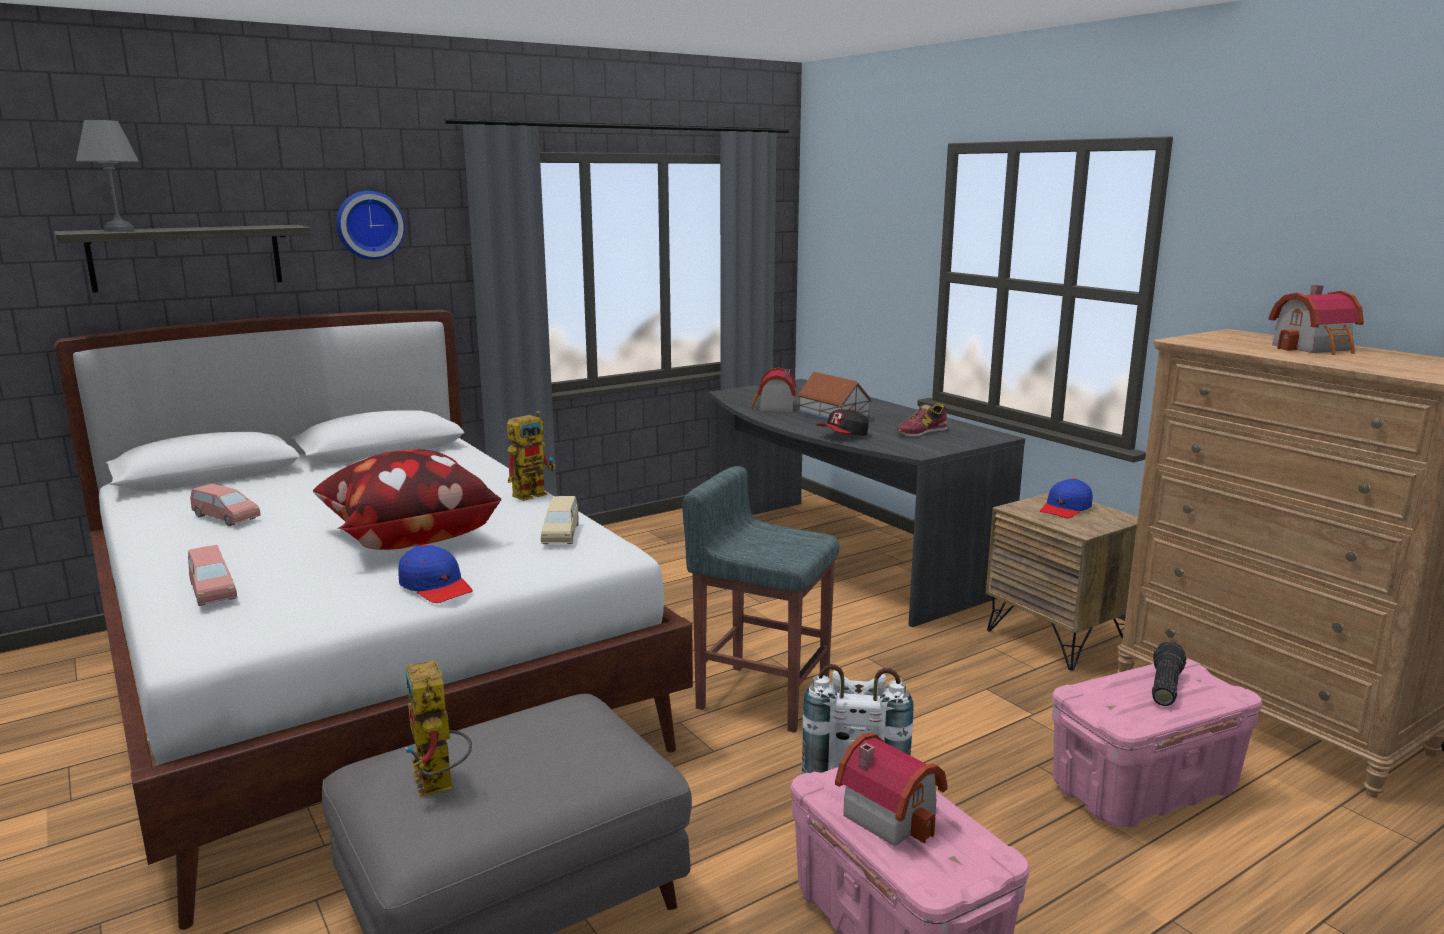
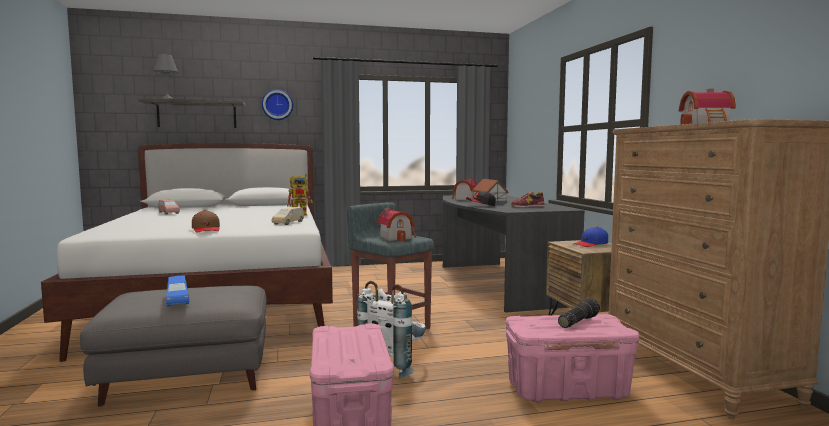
camera: 20 degrees right, 10 degrees down
(212, 591) = (122, 224): pink toy car -> none
(408, 538) = (225, 220): pillow -> none
(436, 586) = (206, 229): blue cap -> brown cap
(440, 786) = (146, 297): toy robot -> none
(518, 782) = (177, 300): none -> blue toy car
(890, 813) = (345, 341): toy house -> toy house (397, 237)

